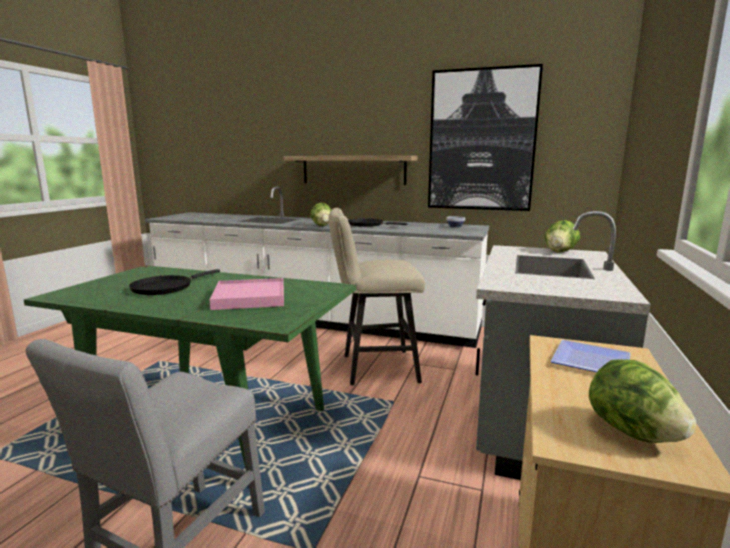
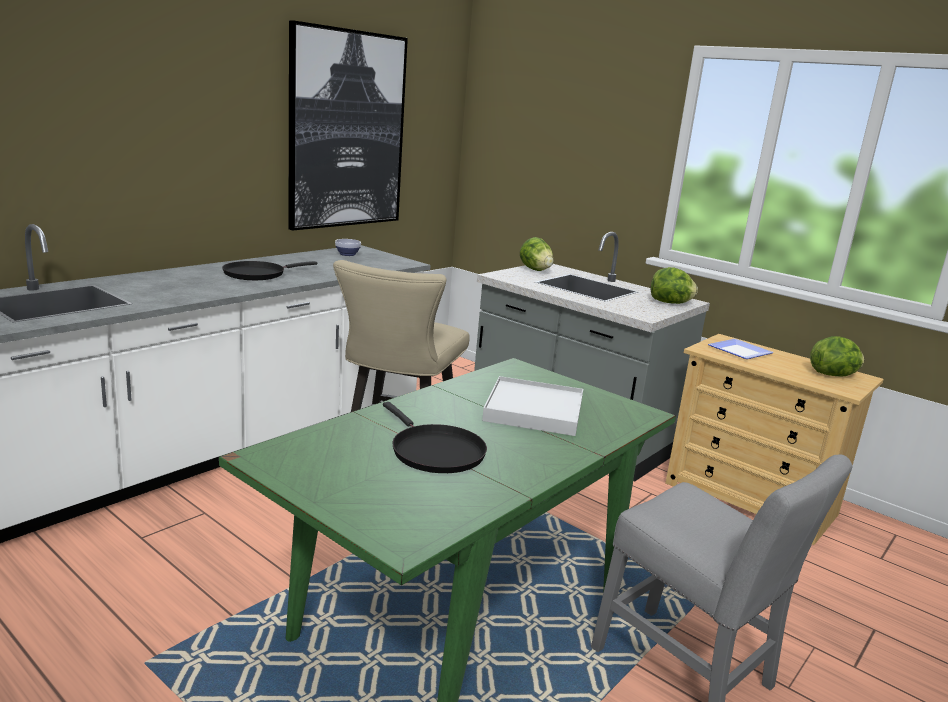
camera: 70 degrees left, 5 degrees up
(250, 297) = (533, 410): pink tray -> white tray
(322, 226) = (216, 291): lettuce -> lettuce (670, 303)
(353, 170) = (169, 177): shelf -> none

